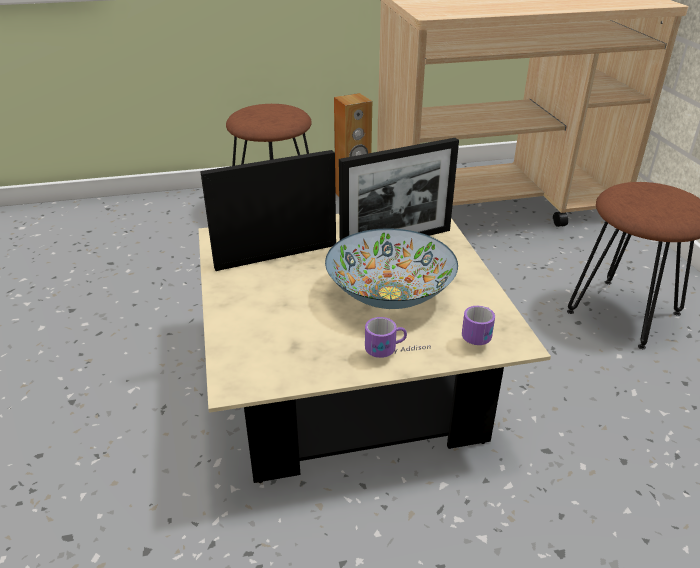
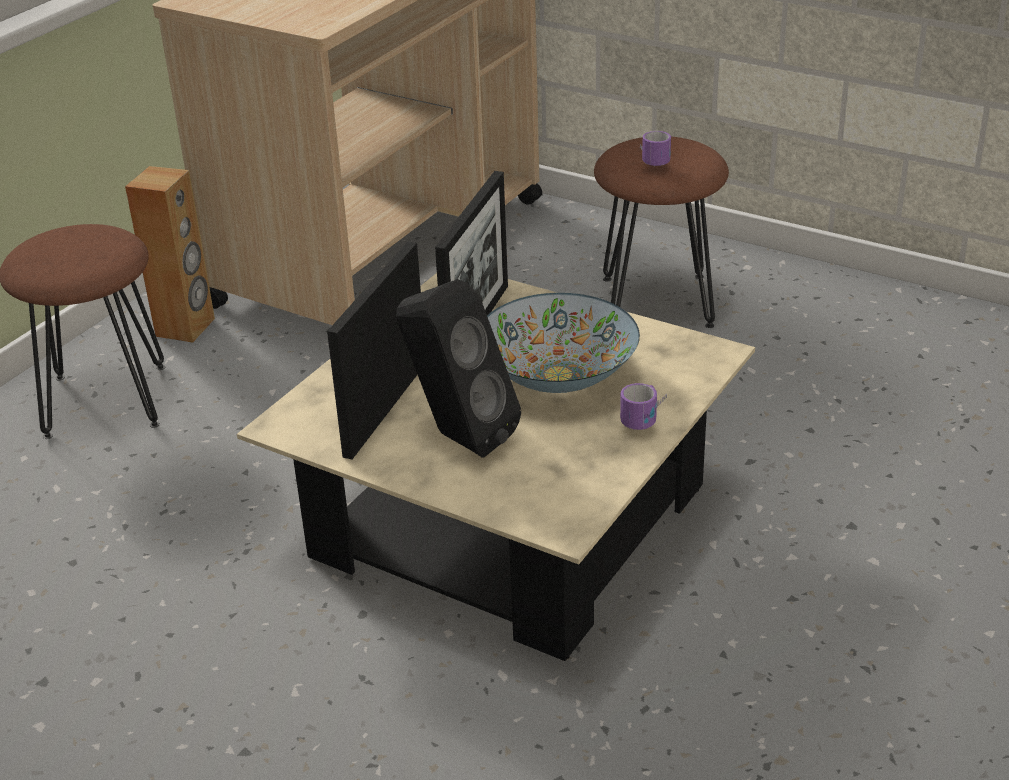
camera: 45 degrees left, 0 degrees up
(280, 292) = (457, 437): none -> black speaker
(482, 334) = (684, 361): mug -> mug (650, 161)

